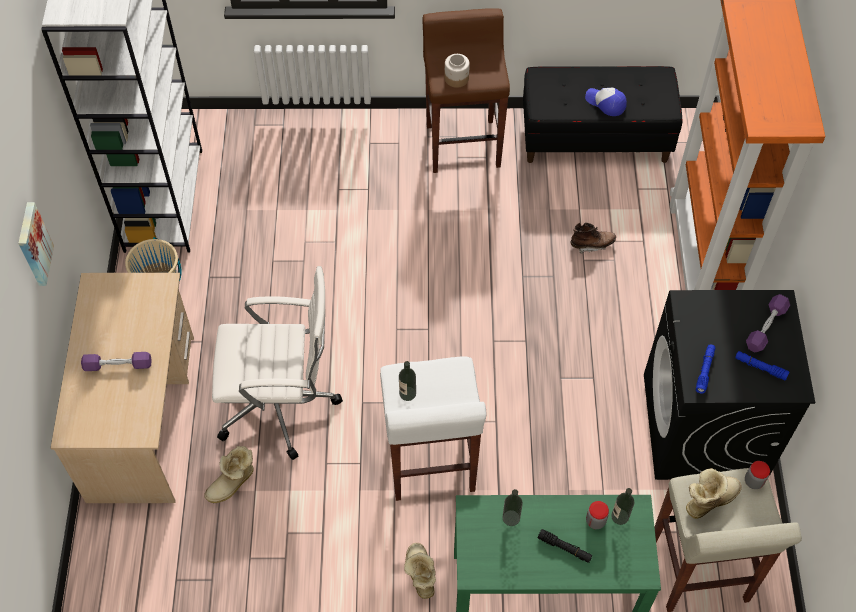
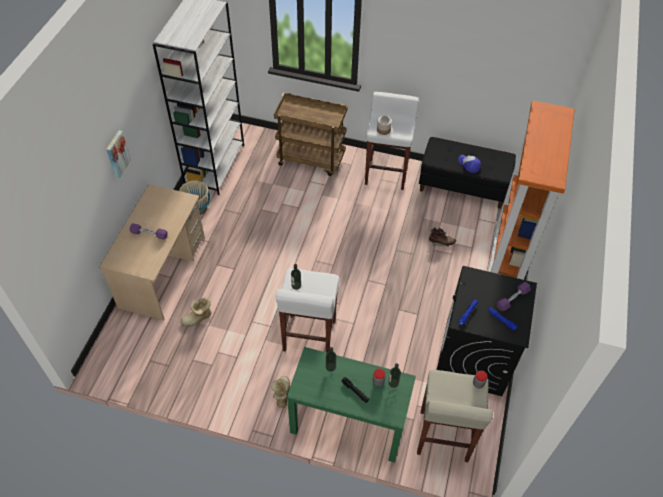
camera: 15 degrees right, 5 degrees down
(281, 404) = (238, 284): white office chair -> none
(329, 149) = (312, 159): none -> brown cart
(463, 144) = (386, 173): brown stool -> white stool
(708, 499) = (447, 386): boot -> none

